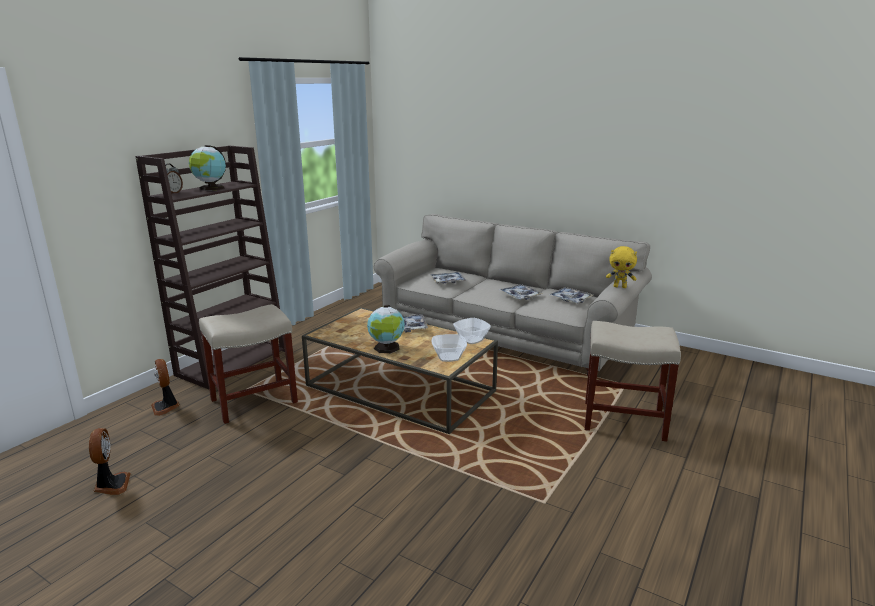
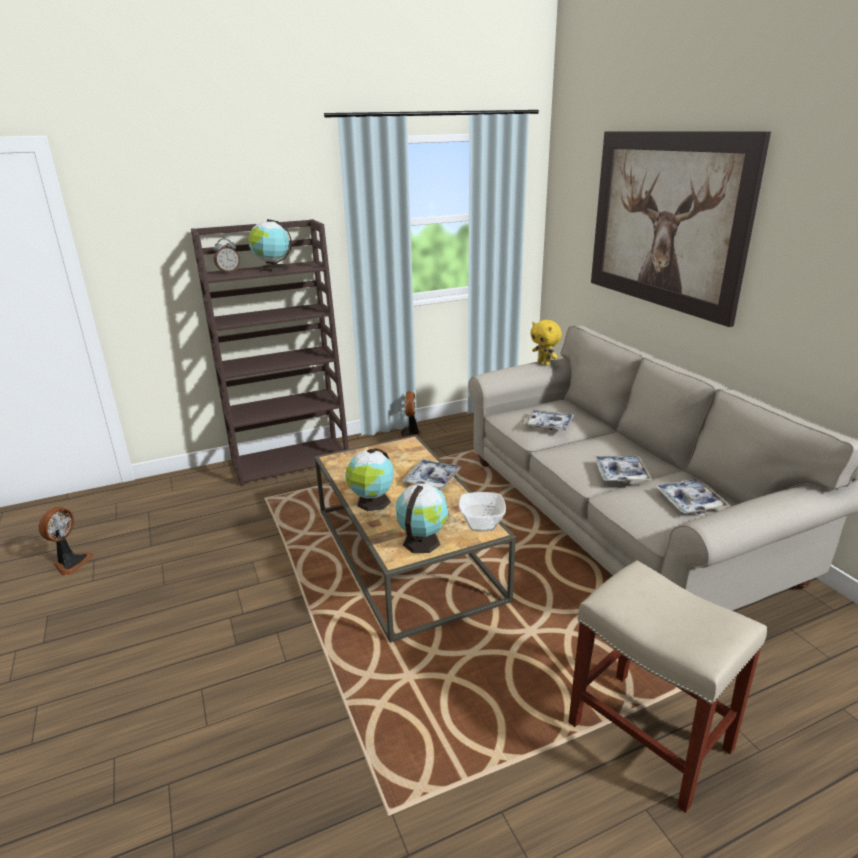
camera: 35 degrees right, 5 degrees up
(166, 407) = (190, 494): fan -> fan (409, 434)
(255, 401) = (261, 514): beige stool -> none
(448, 357) = (422, 541): bowl -> globe
(487, 135) = (666, 221): none -> picture
(620, 287) = (751, 511): yellow plush toy -> yellow plush toy (544, 363)

